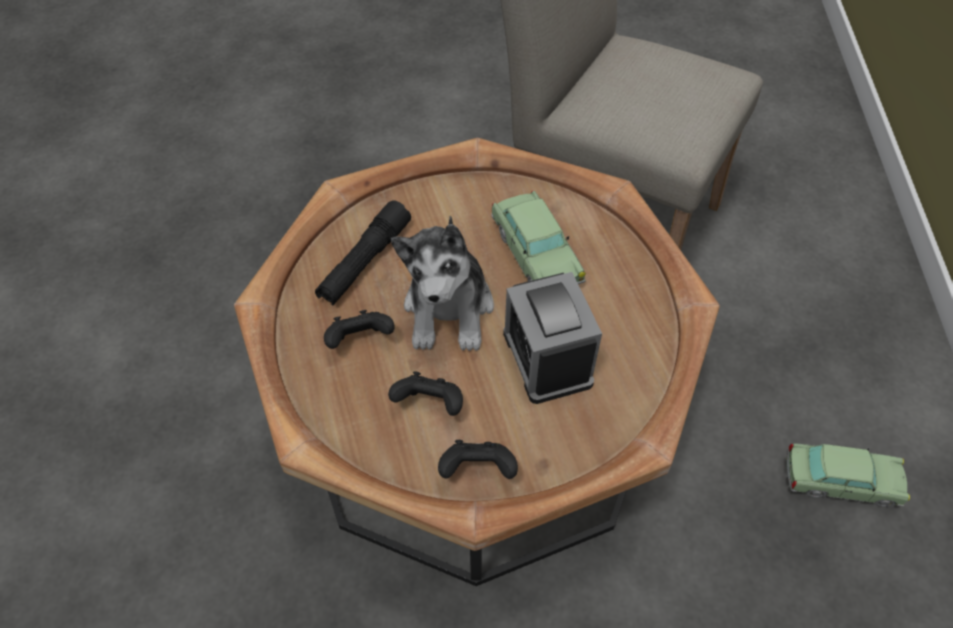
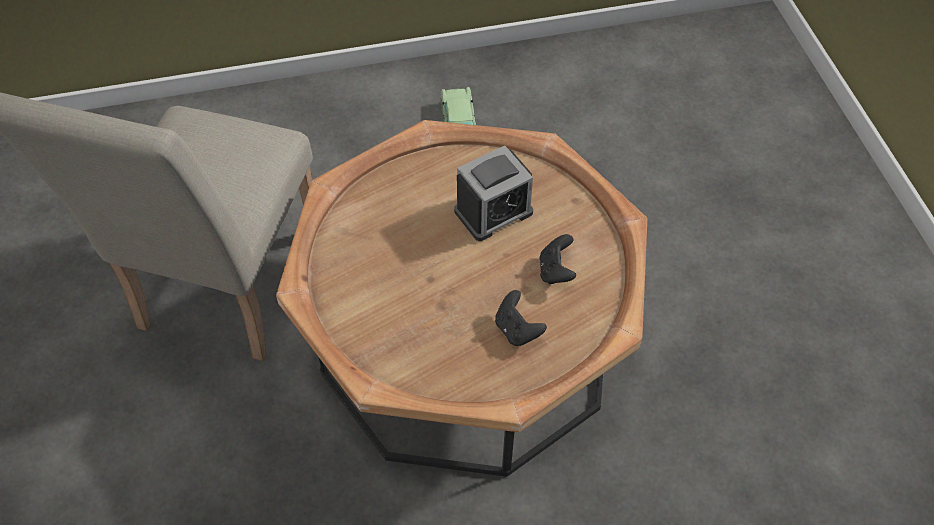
camera: 105 degrees left, 0 degrees up
(365, 261) = (438, 350): black flashlight -> none
(449, 309) = (468, 279): plush toy -> none
(478, 470) = (594, 233): black game controller -> none
(535, 254) = (398, 235): toy car -> none

